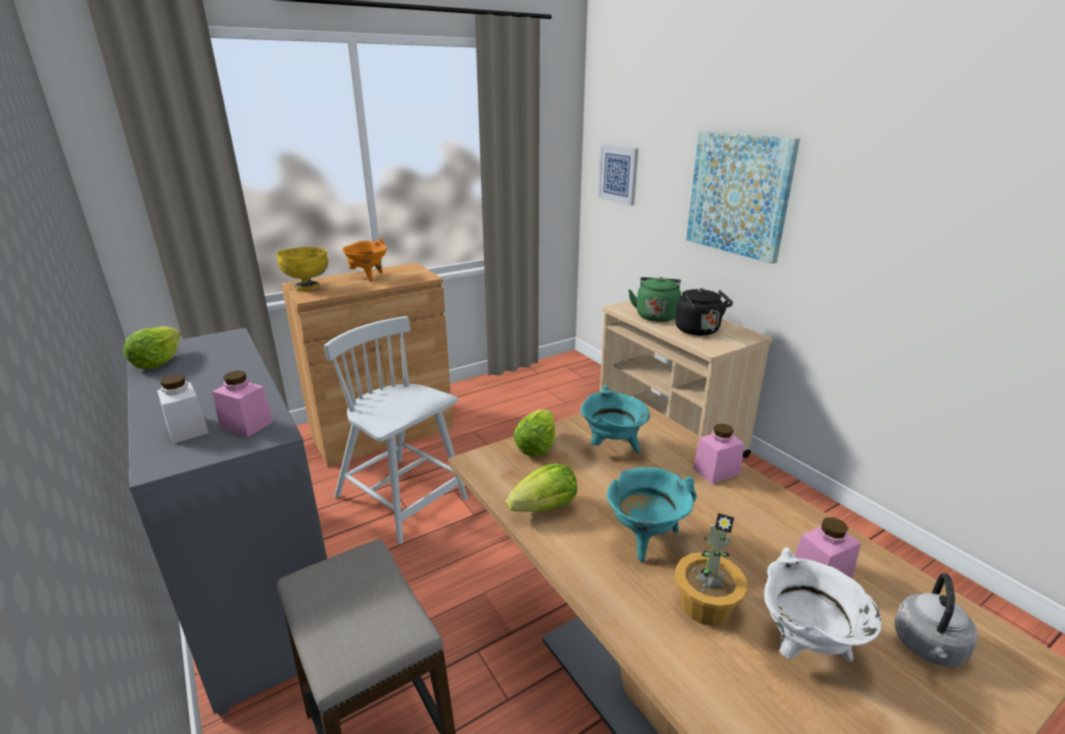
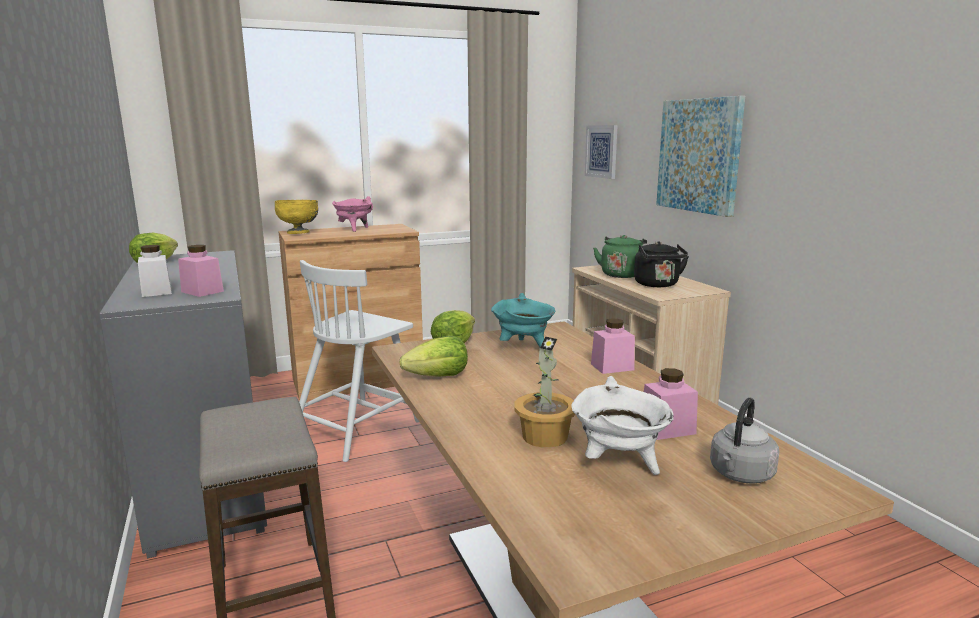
camera: 10 degrees right, 10 degrees down
(368, 277) = (354, 229): orange cooking pot -> pink cooking pot
(402, 499) = (357, 429): white chair -> white chair turned 105 degrees counterclockwise
(645, 538) = (517, 398): turquoise cooking pot -> none

